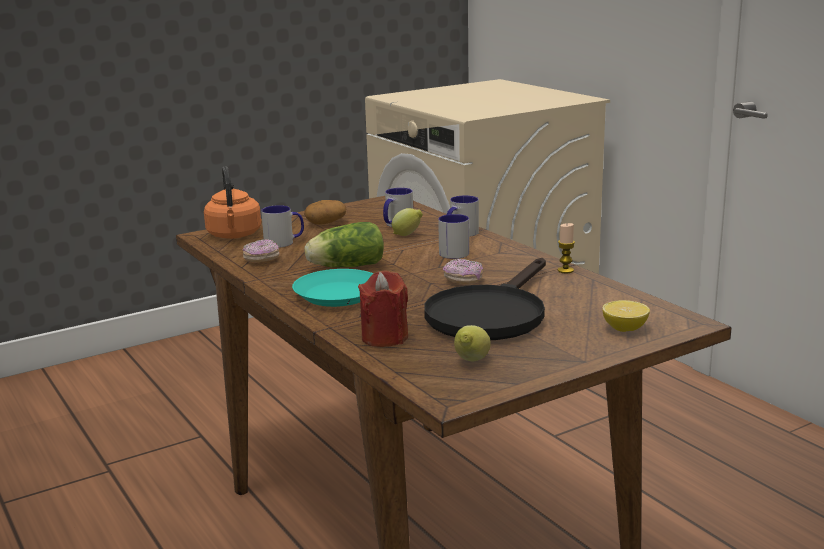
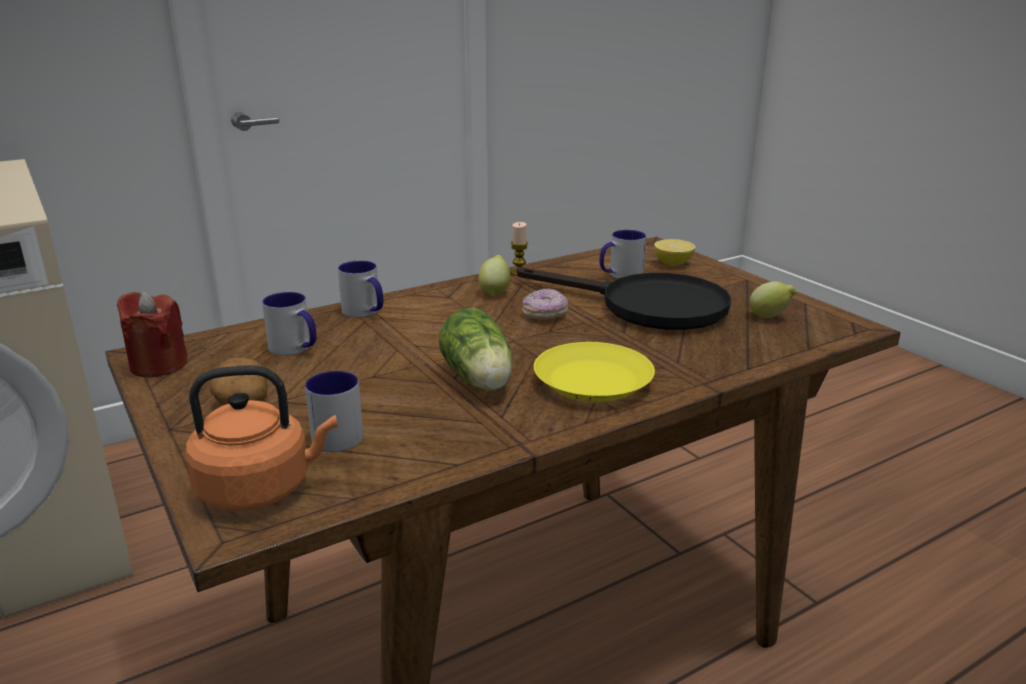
camera: 90 degrees left, 5 degrees up
(262, 259) = (425, 447): donut -> none
(337, 295) = (594, 382): turquoise plate -> yellow plate
(384, 338) = (726, 353): red candle -> red candle (159, 365)
(407, 235) = (352, 342): lemon -> lemon (495, 292)
(451, 252) = (438, 318): mug -> mug (620, 275)

